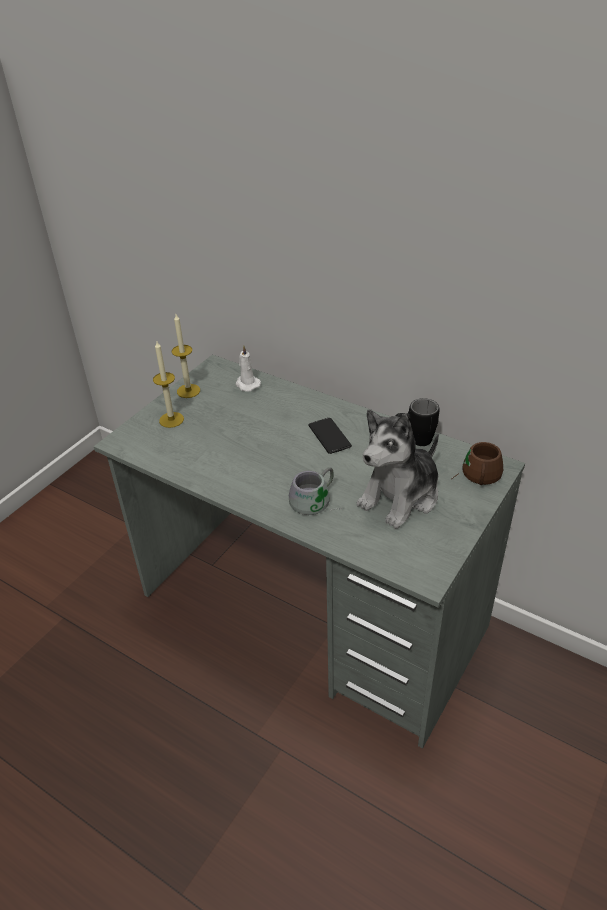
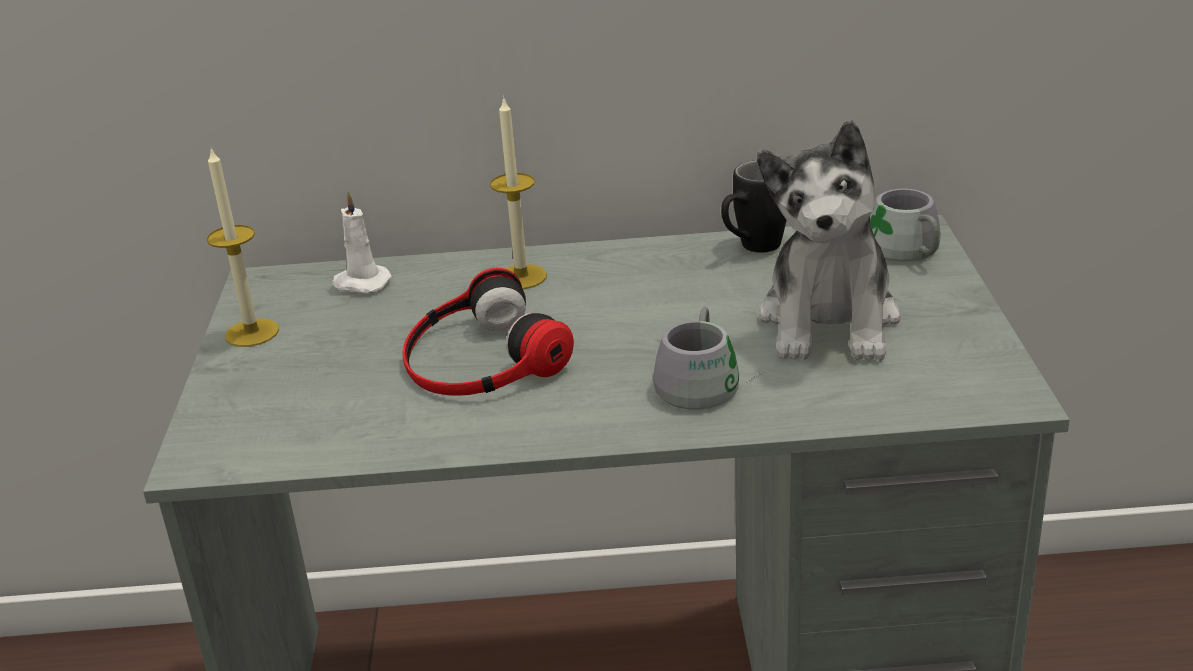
camera: 35 degrees left, 10 degrees down
(171, 420) = (272, 385): candle -> candle (521, 277)
(250, 444) = (480, 358): none -> headphones
(329, 436) = (609, 294): phone -> none
(476, 475) = (900, 253): brown mug -> grey mug

